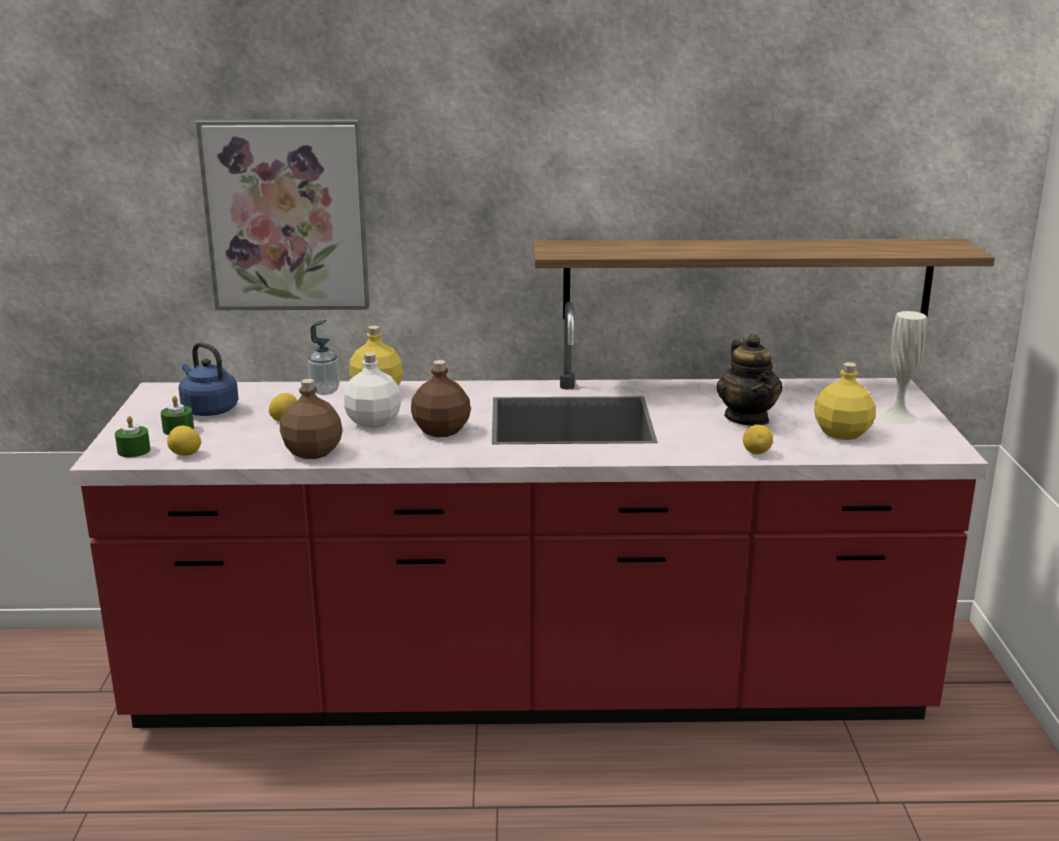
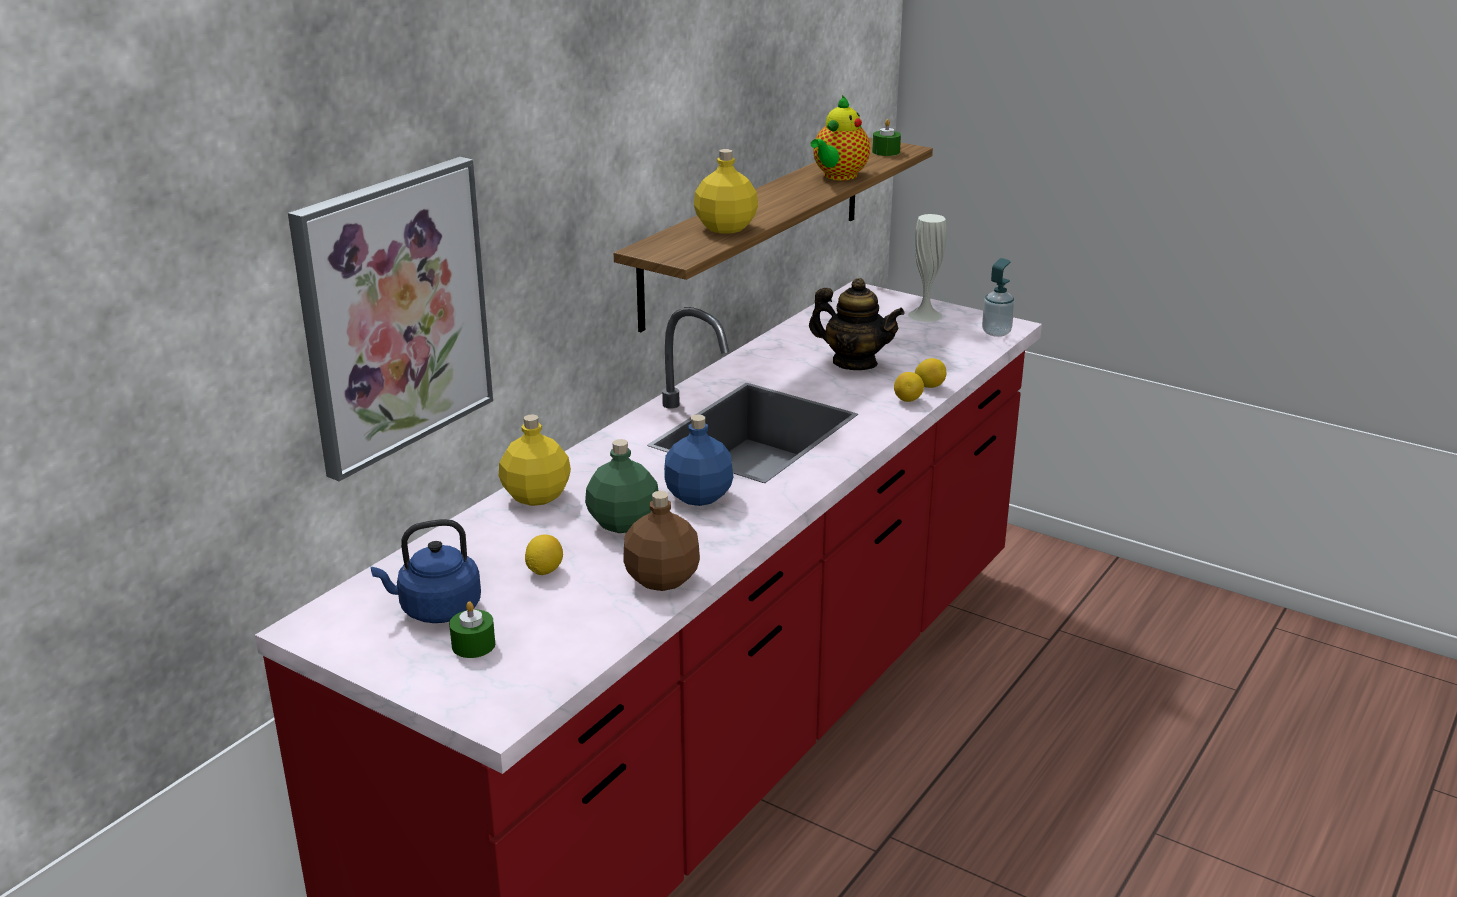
camera: 55 degrees left, 5 degrees up
(134, 451) = (501, 691): green candle -> green candle (886, 152)
(185, 454) = (563, 658): lemon -> lemon (908, 400)
(325, 391) = (489, 524): soap dispenser -> soap dispenser (996, 332)
(374, 422) = (624, 523): white bottle -> green bottle
(441, 430) = (697, 496): brown bottle -> blue bottle
(834, 250) = (838, 176): none -> teapot
(841, 433) = (929, 344): yellow bottle -> yellow bottle (724, 228)

